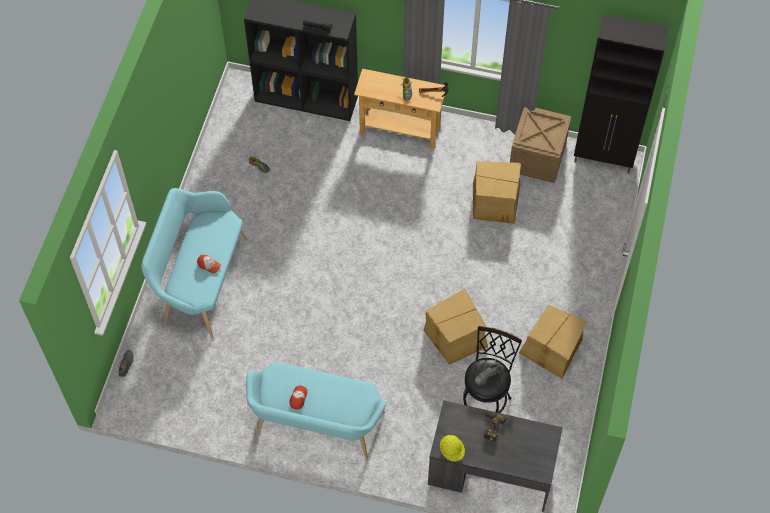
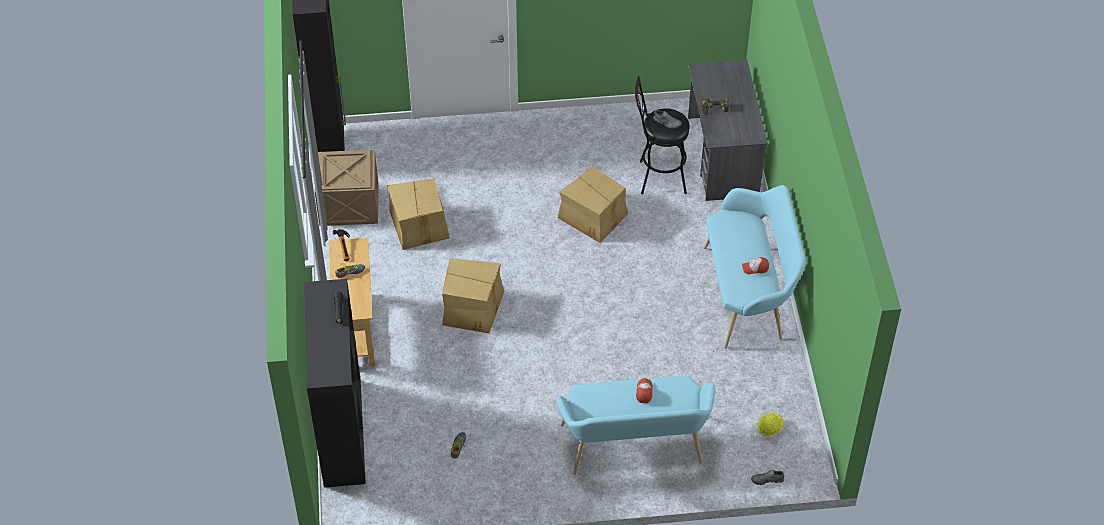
camera: 110 degrees left, 10 degrees down
(452, 451) = (753, 129): yellow hard hat -> yellow hard hat (769, 428)
(551, 348) = (573, 144): cardboard box -> cardboard box (472, 308)

